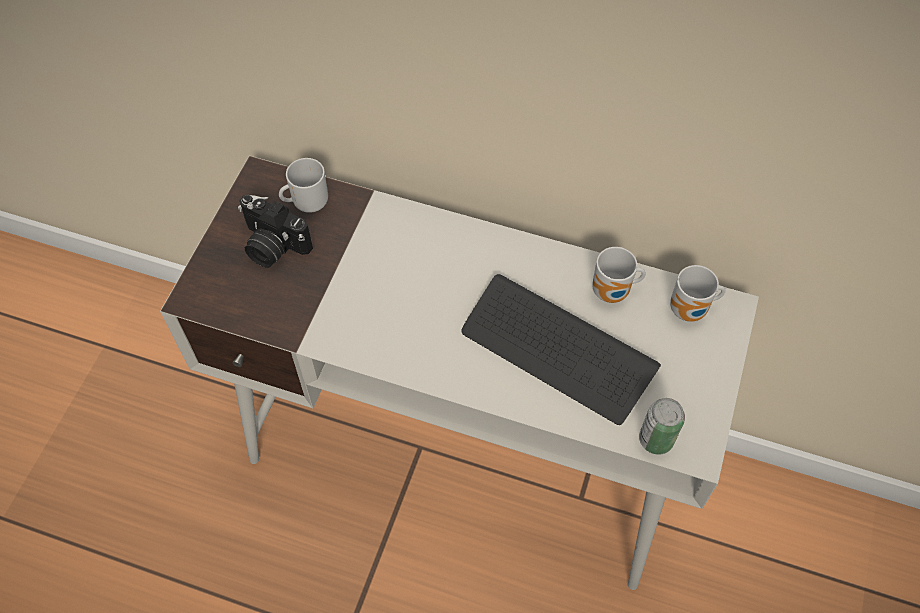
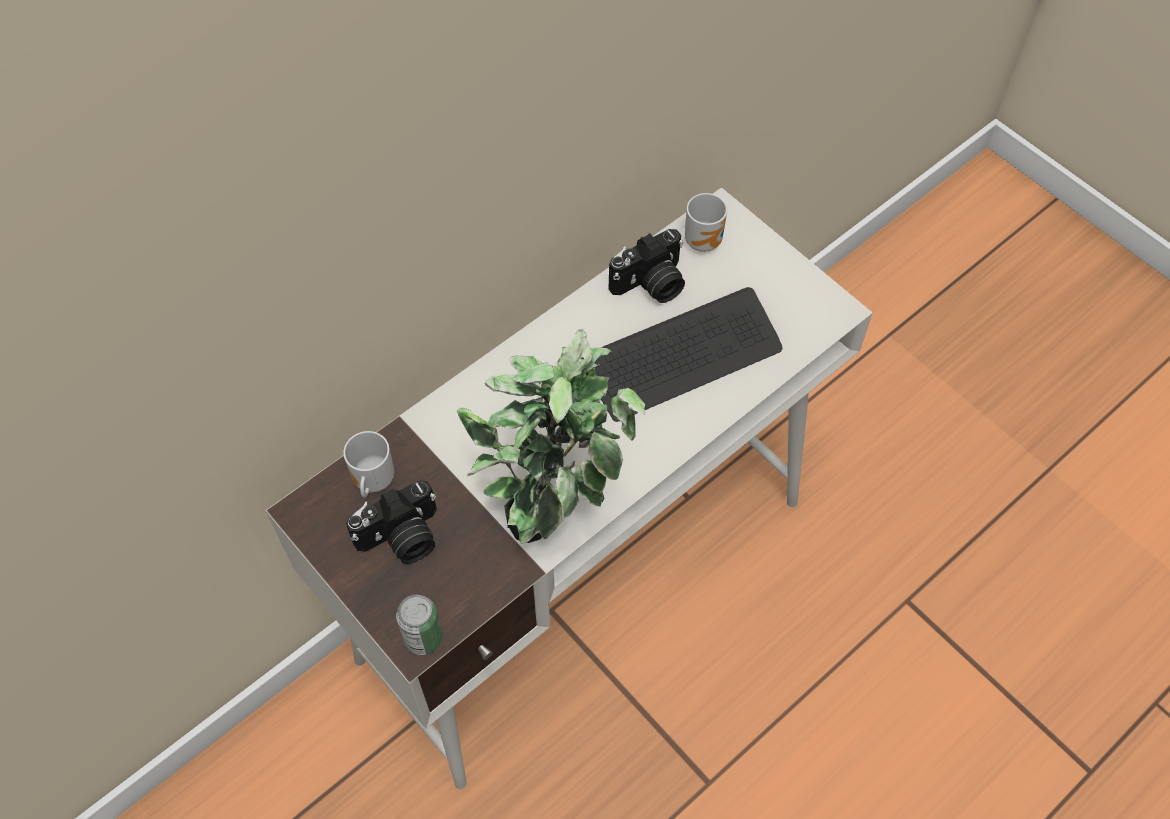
camera: 60 degrees left, 0 degrees up
(356, 328) = (553, 506): none -> potted plant
(613, 293) = (651, 285): mug -> camera
(656, 439) = (810, 332): can -> can (423, 638)

